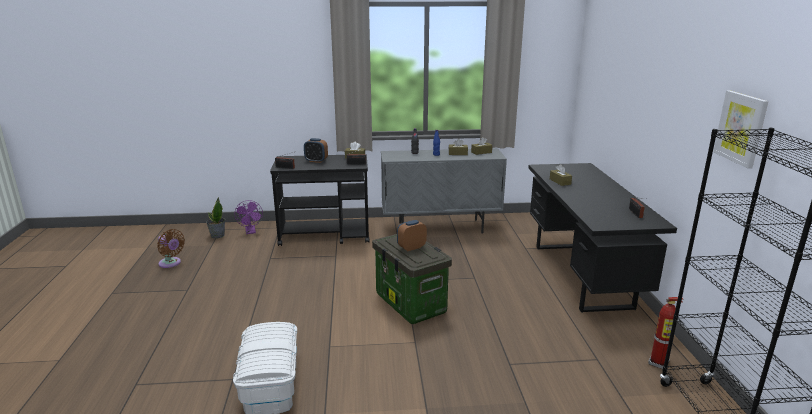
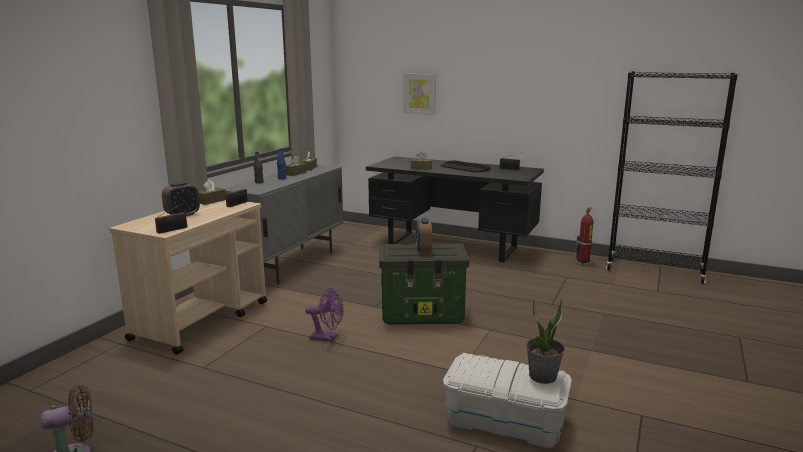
camera: 60 degrees left, 5 degrees down
(217, 235) = (48, 396): potted plant -> potted plant (543, 376)
(251, 232) = (91, 366): purple fan -> purple fan (328, 338)
(325, 235) = (202, 320): black cart -> beige cart
(599, 195) = (465, 167): none -> keyboard
(741, 128) = (593, 80): picture -> picture (420, 94)

